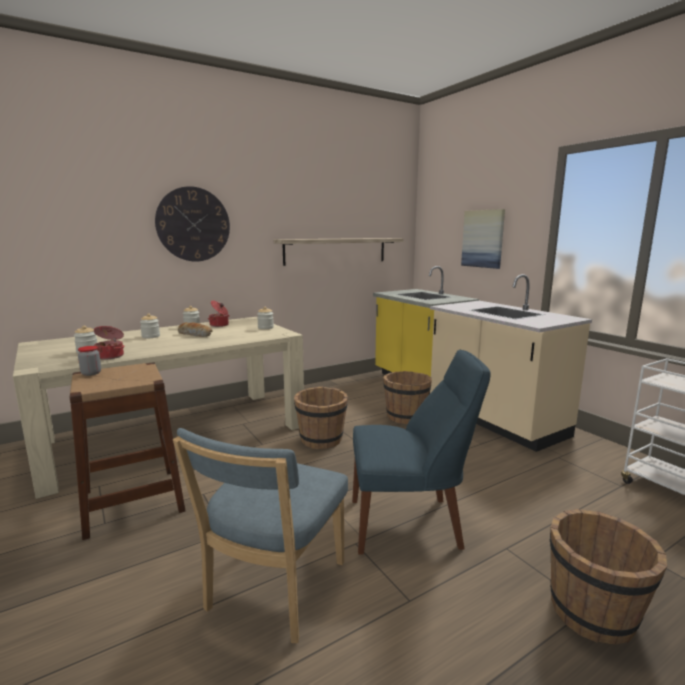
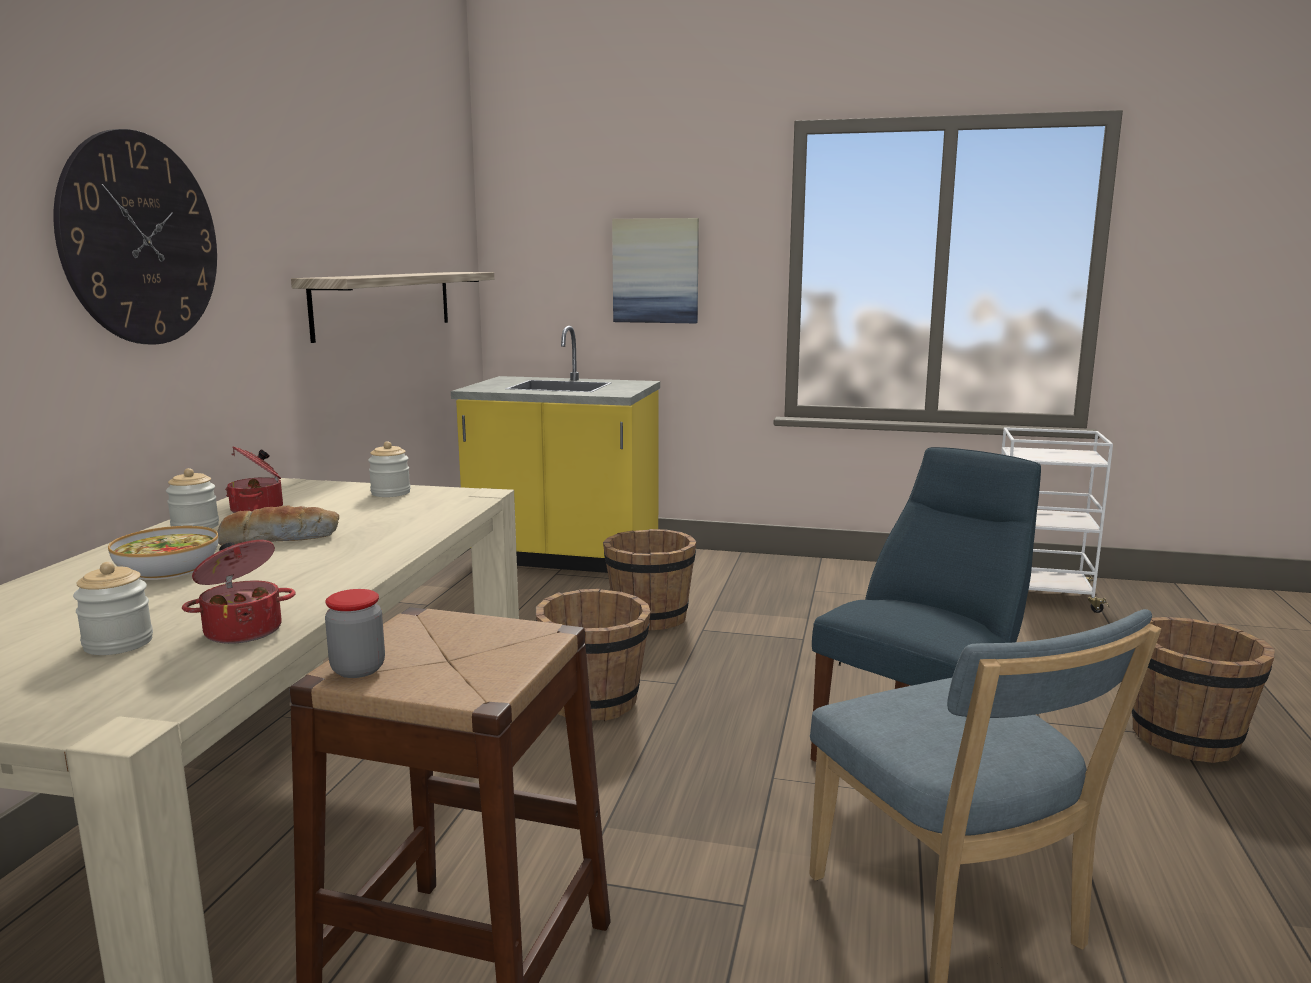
camera: 45 degrees left, 0 degrees up
(151, 336) = (167, 569): jar -> bowl
(494, 421) = (769, 583): beige counter -> none

